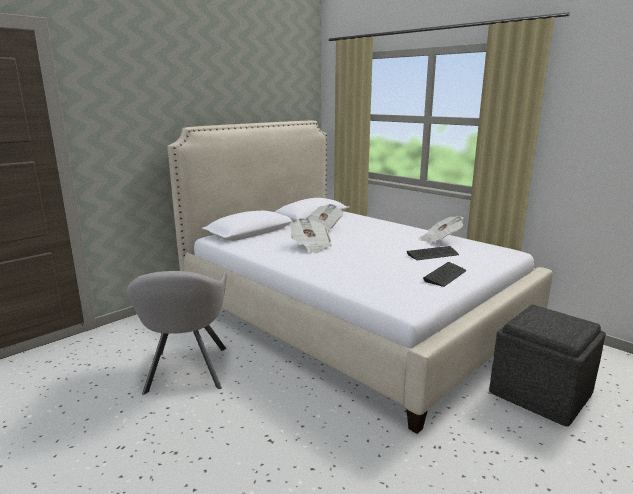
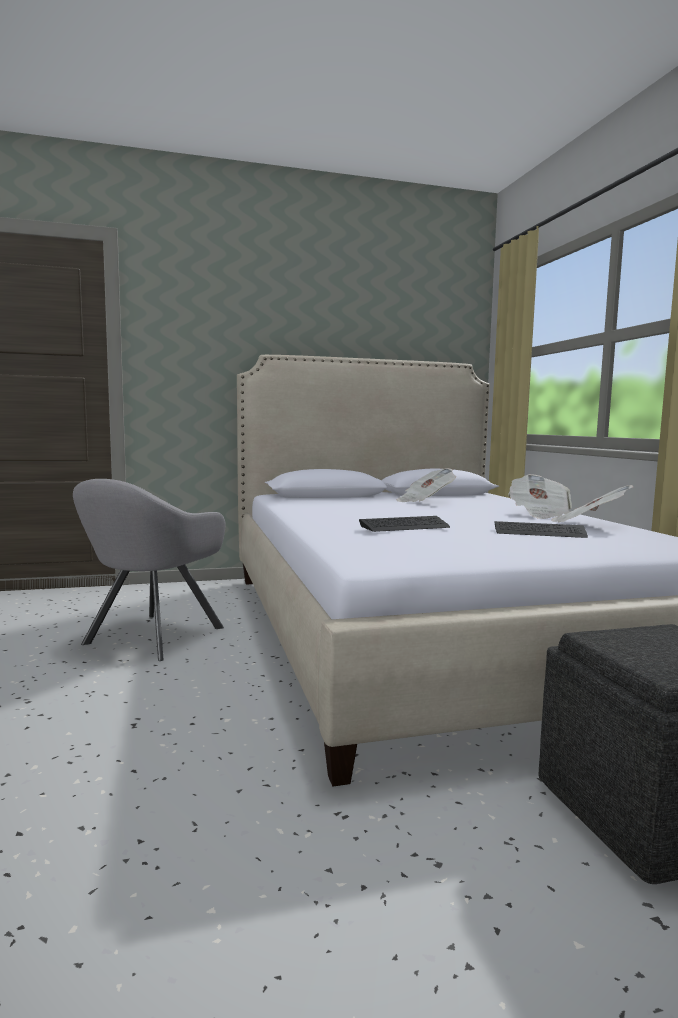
camera: 30 degrees right, 10 degrees down
(311, 246) = (369, 508): newspaper -> newspaper (539, 514)
(445, 275) = (507, 548): keyboard -> keyboard (404, 526)

